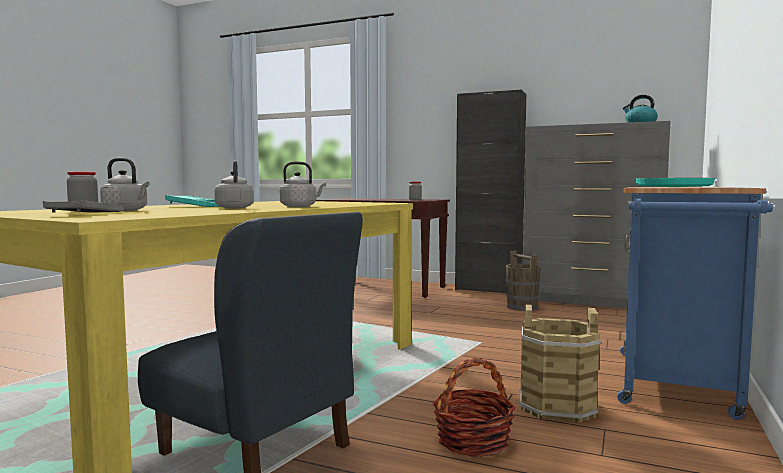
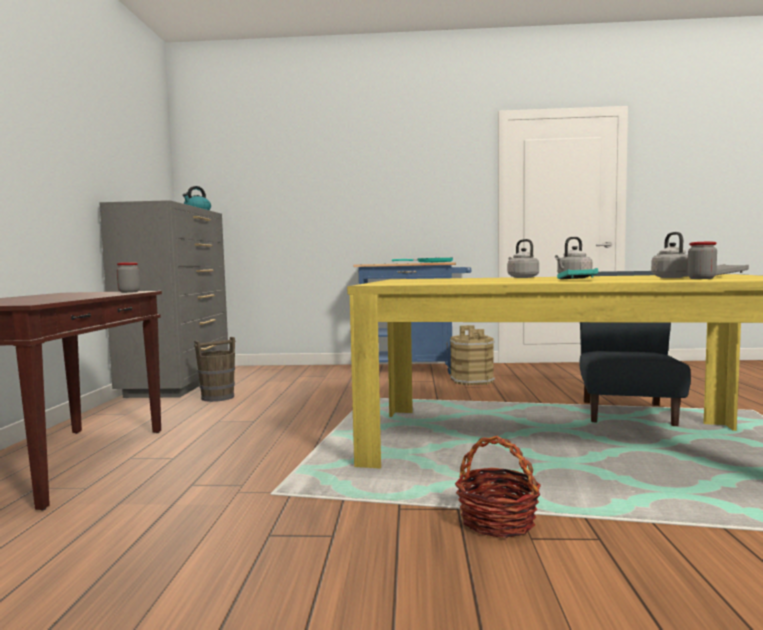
camera: 110 degrees left, 0 degrees up
(473, 441) = (537, 387): basket -> basket (497, 521)
(488, 290) = (105, 413): black cabinet -> none

